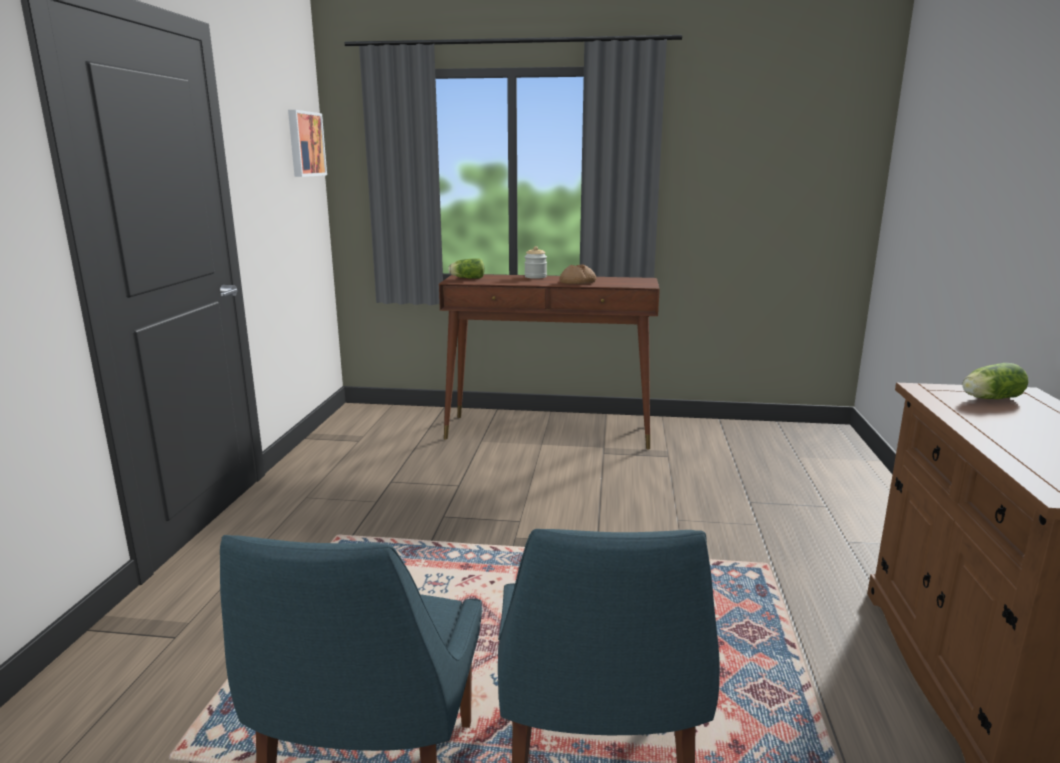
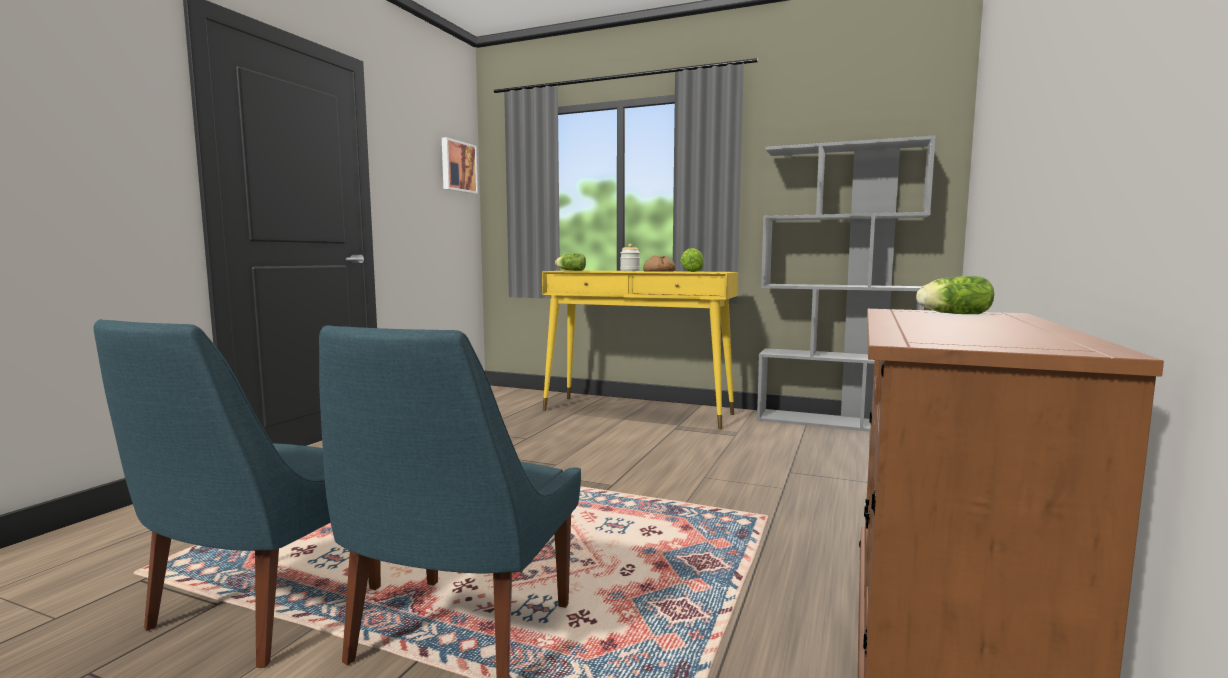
camera: 15 degrees right, 10 degrees down
(549, 432) = (638, 412): brown console table -> yellow console table
(610, 281) = (690, 271): none -> lettuce
(748, 427) = (834, 422): none -> grey bookcase

